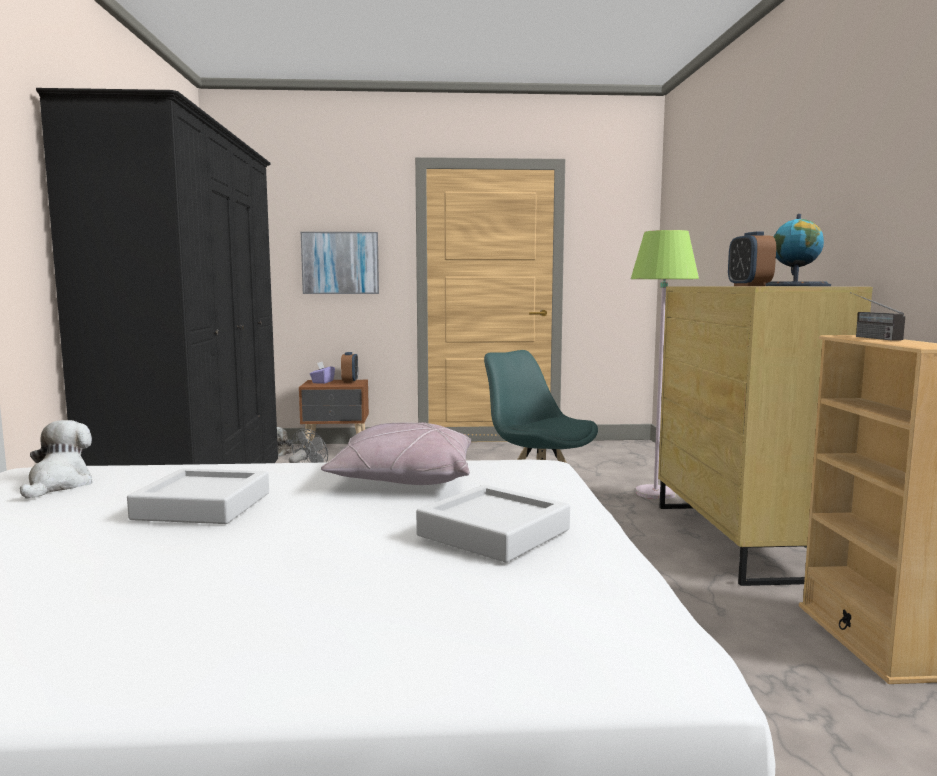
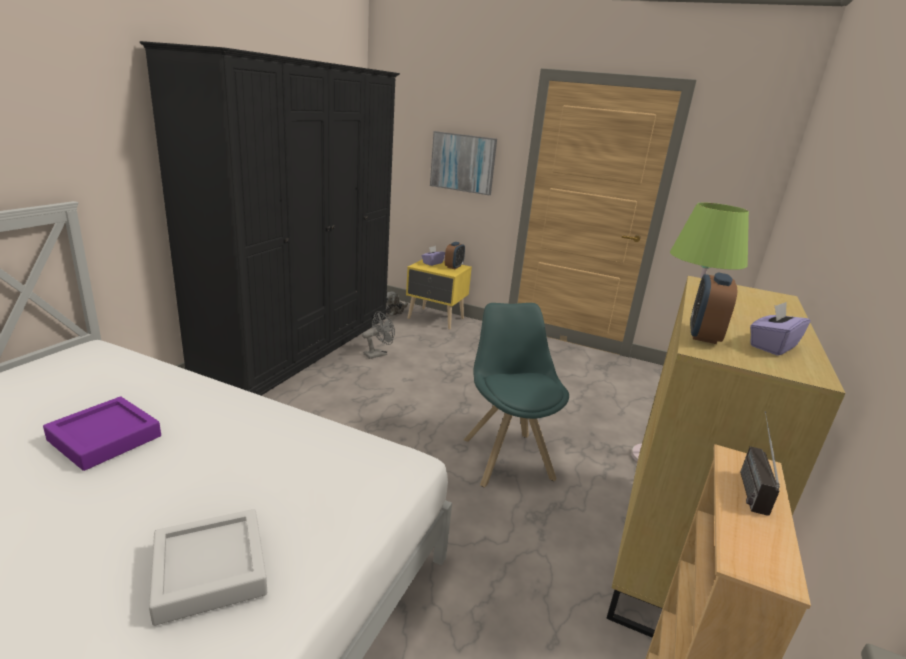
camera: 25 degrees right, 15 degrees up
(59, 485) = (79, 375): plush toy -> none
(203, 506) = (105, 438): grey tray -> purple tray
(337, 450) = (436, 319): brown nightstand -> yellow nightstand
(403, 479) = (269, 449): purple pillow -> none
(794, 286) = (772, 346): globe -> purple tissue box

